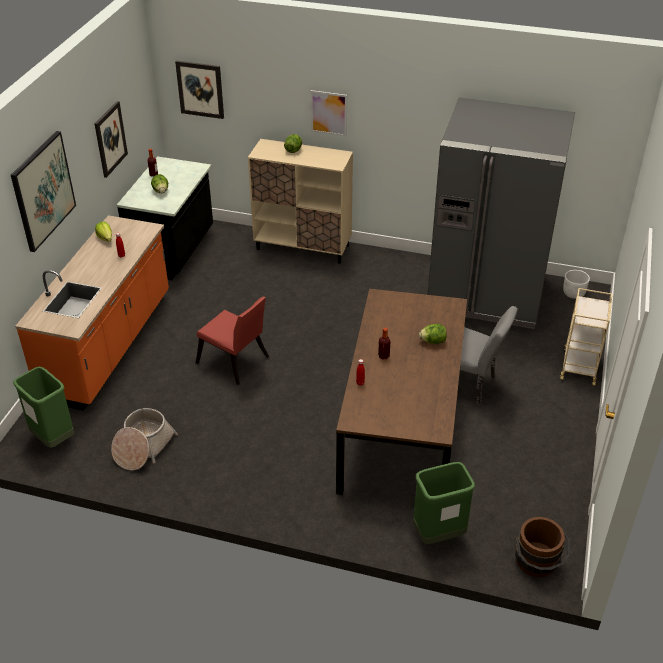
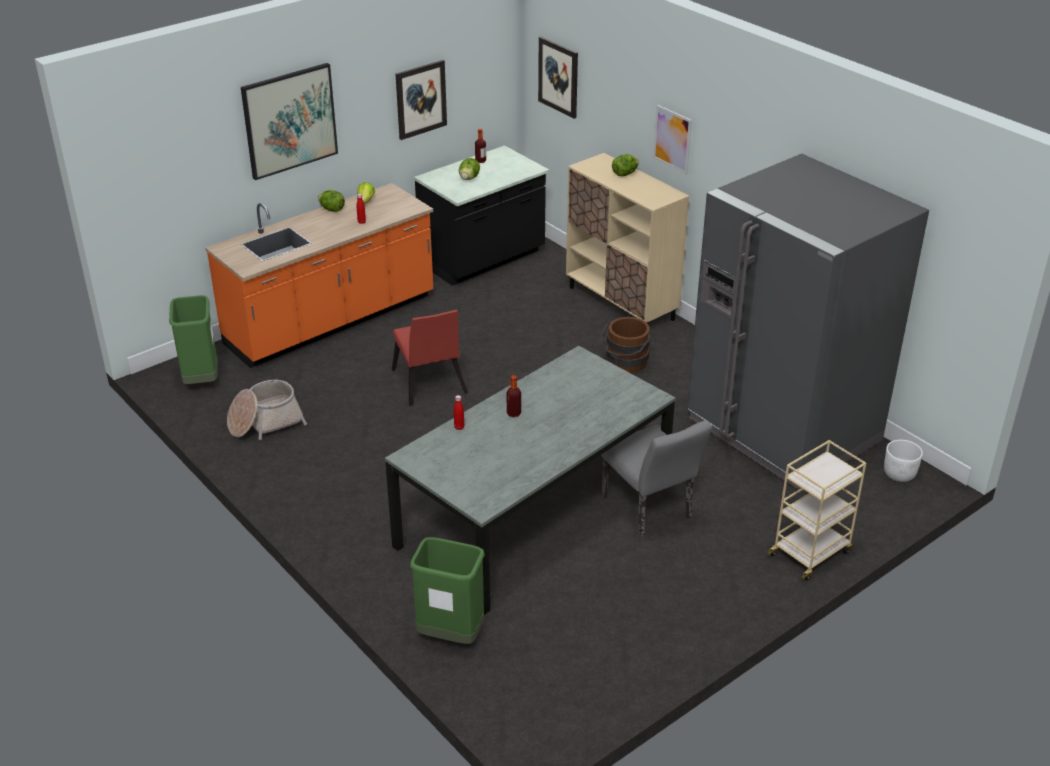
camera: 35 degrees right, 5 degrees down
(402, 423) = (533, 515): brown dining table -> grey dining table
(433, 341) = (583, 422): lettuce -> lettuce (332, 209)
(537, 564) = (522, 718): brown bucket -> brown bucket (625, 364)

